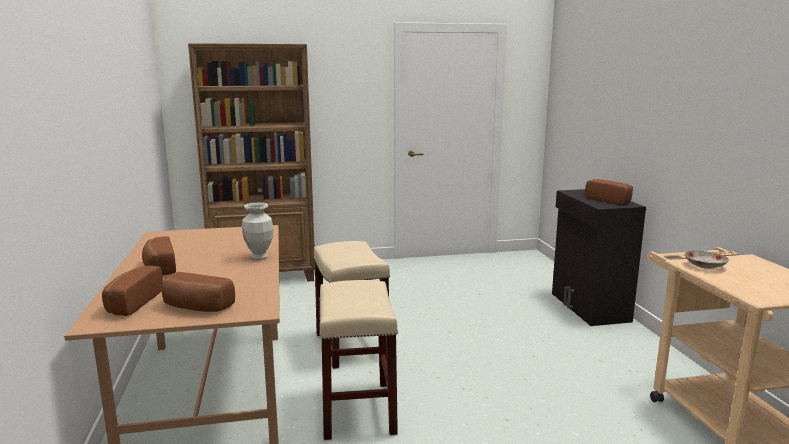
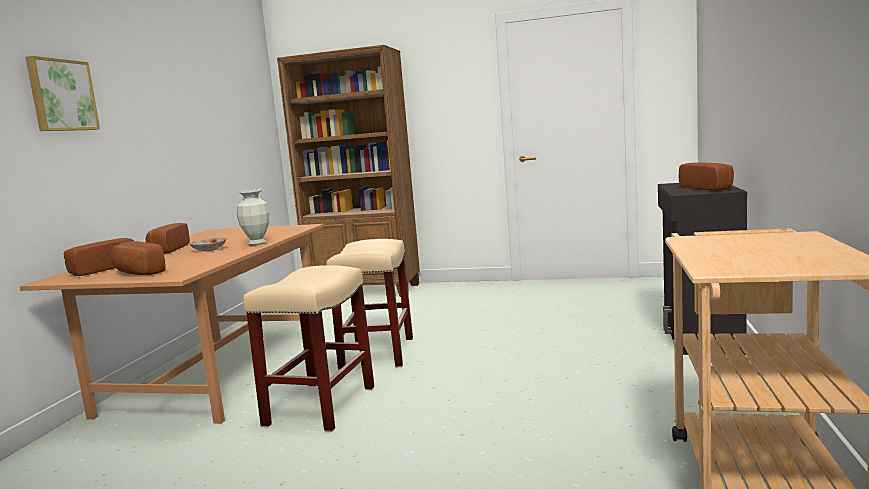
camera: 25 degrees right, 5 degrees down
(62, 105) = (61, 95): none -> picture
(704, 266) = (708, 241): plate -> plate (209, 250)

